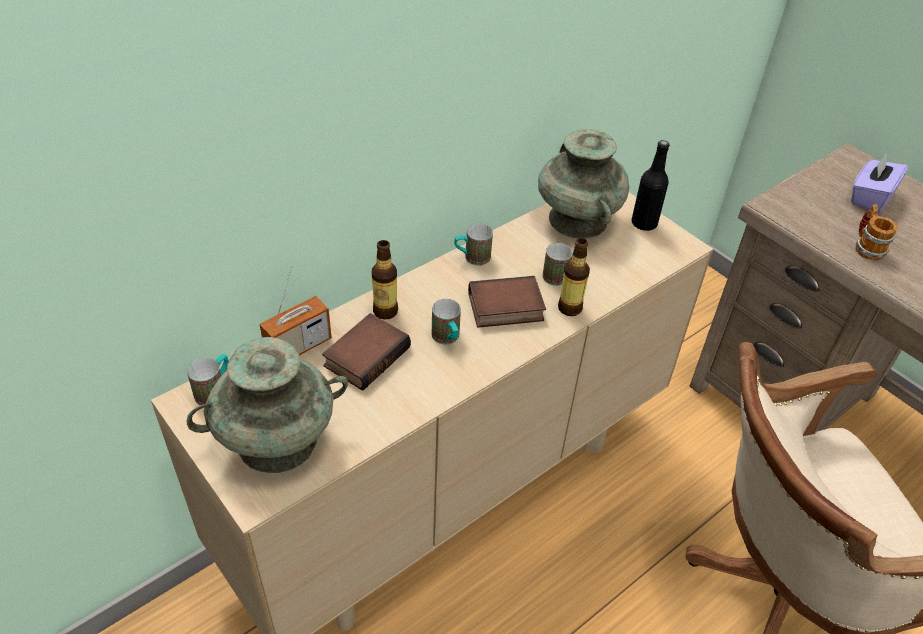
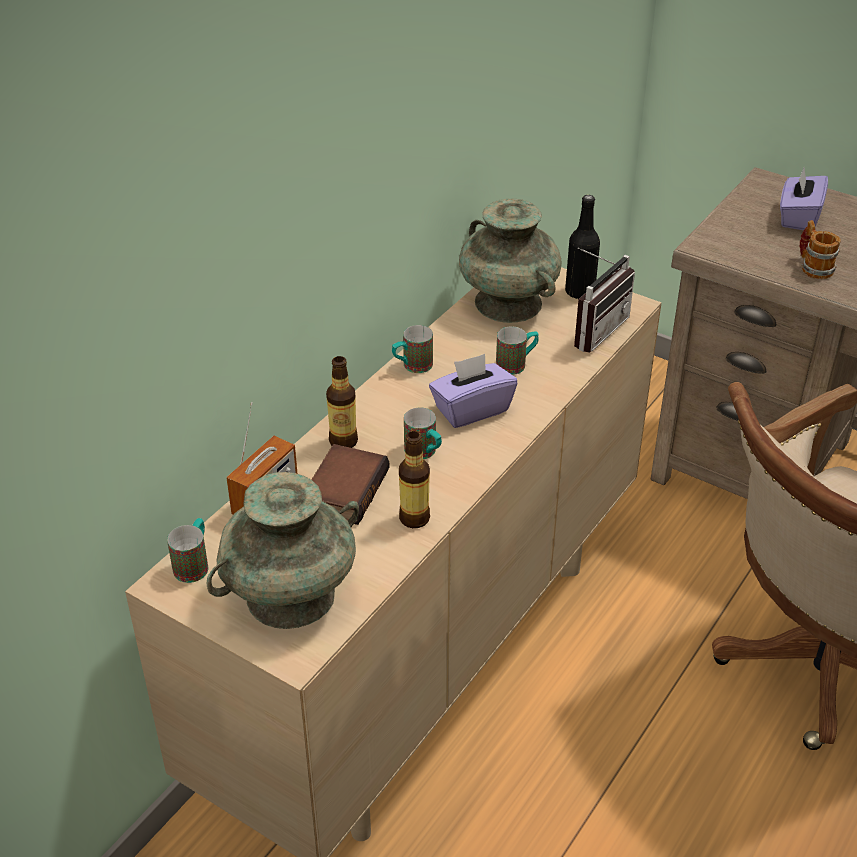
camera: 15 degrees left, 5 degrees down
(505, 309) = (471, 409): book -> purple tissue box
(569, 308) = (539, 393): bottle -> bottle (414, 518)
(642, 260) = (594, 329): none -> radio

